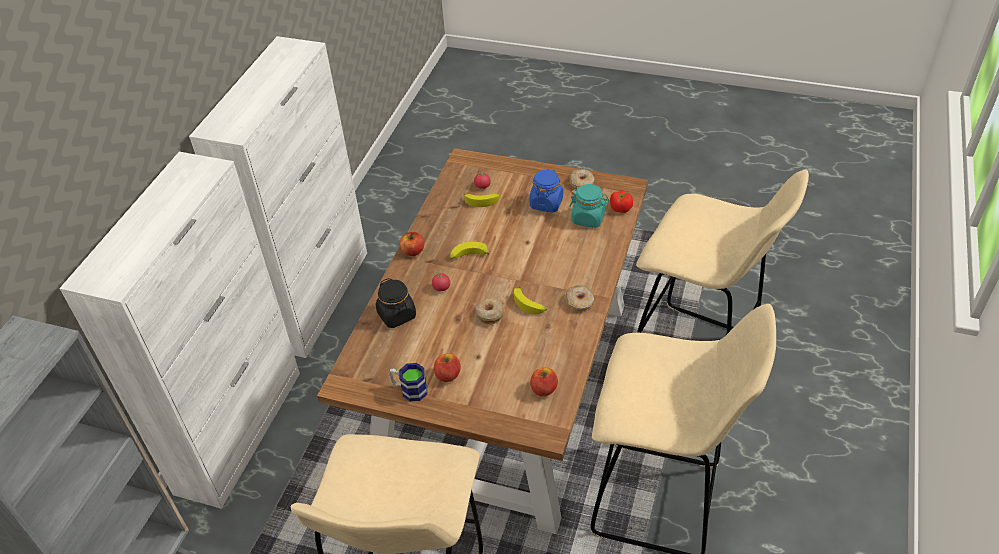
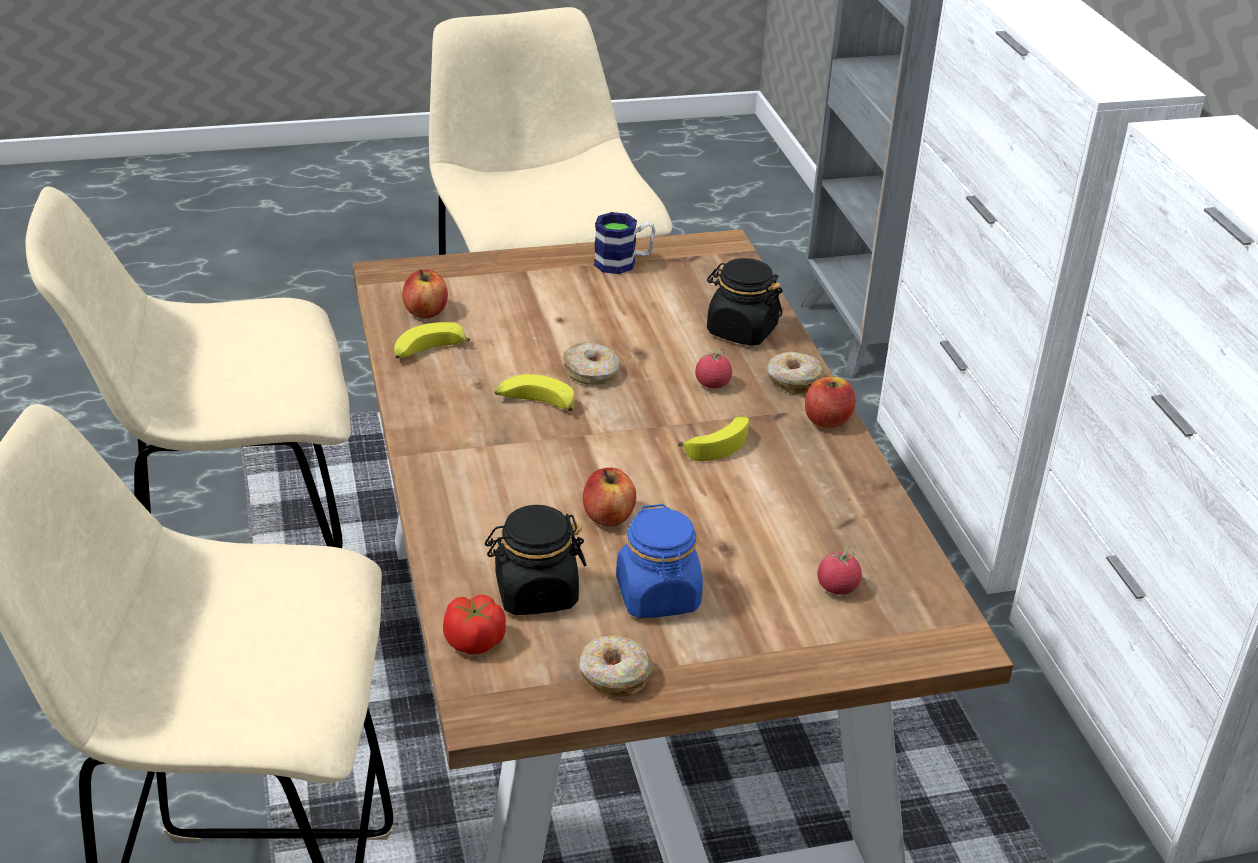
camera: 145 degrees right, 10 degrees down
(447, 375) = (585, 289): apple -> apple (608, 516)
(482, 201) = (801, 554): banana -> banana (428, 352)
(579, 302) = (446, 433): donut -> donut (793, 381)
(588, 218) = (535, 592): turquoise jar -> black jar

